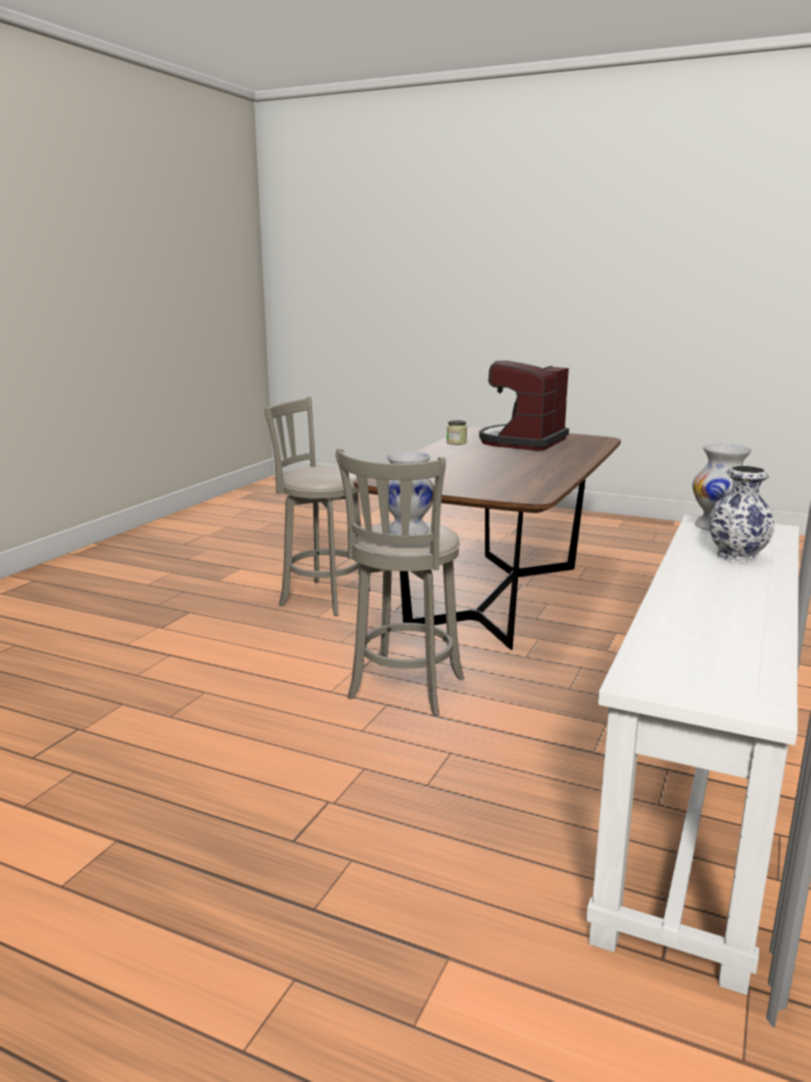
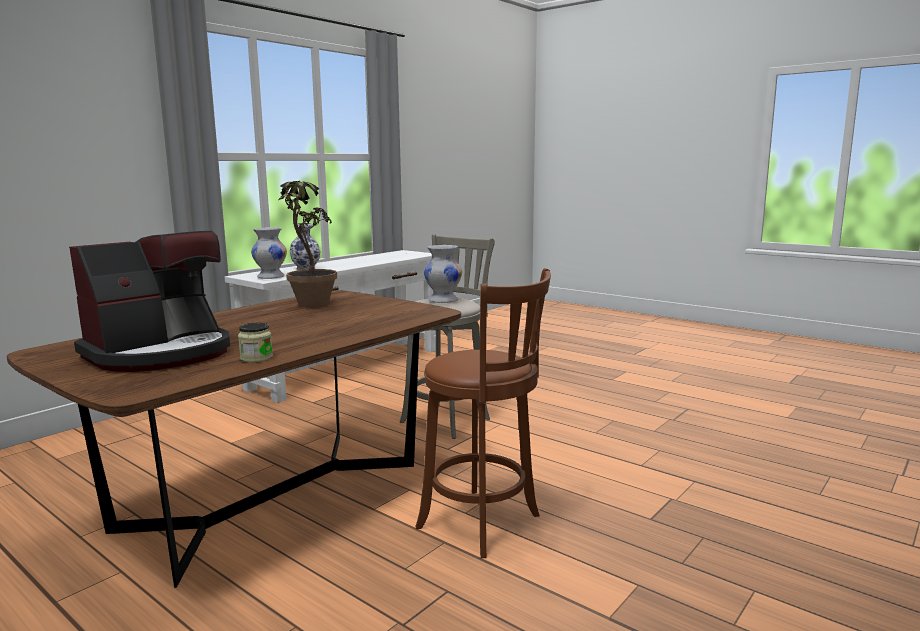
camera: 165 degrees left, 5 degrees down
(321, 597) = (484, 524): grey stool -> brown stool
(514, 478) = (309, 307): none -> potted plant

